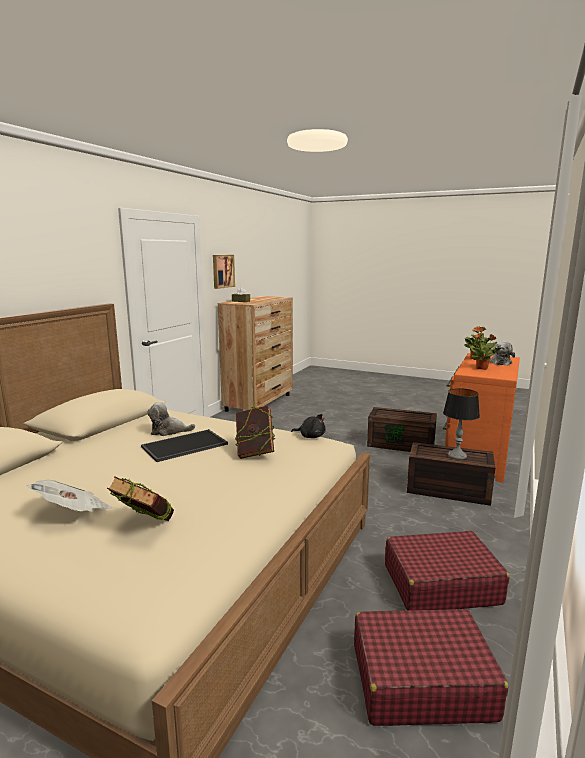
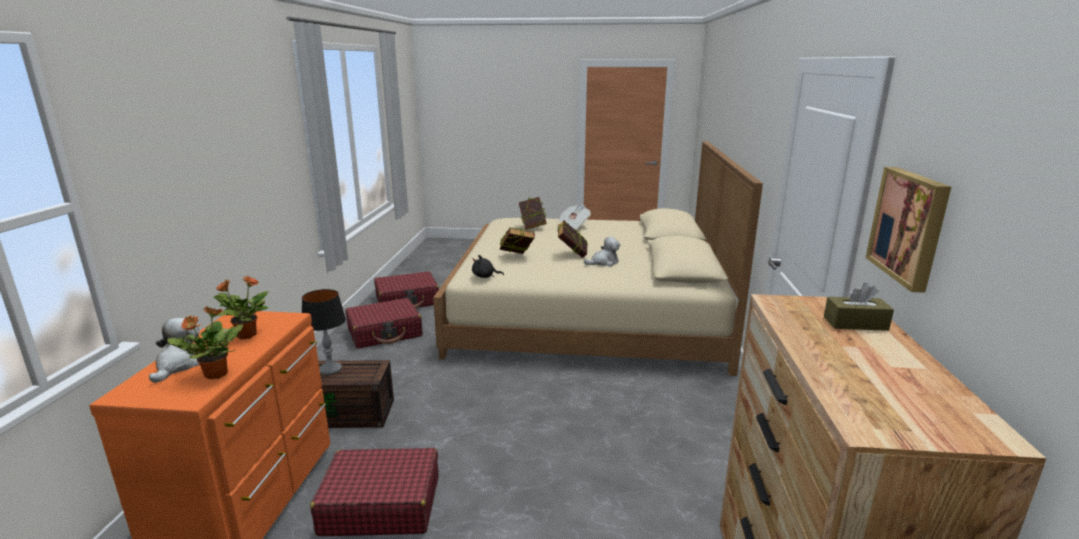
camera: 160 degrees right, 5 degrees up
(184, 446) = (572, 255): tray -> book
(402, 444) = (380, 505): brown storage box -> red suitcase

